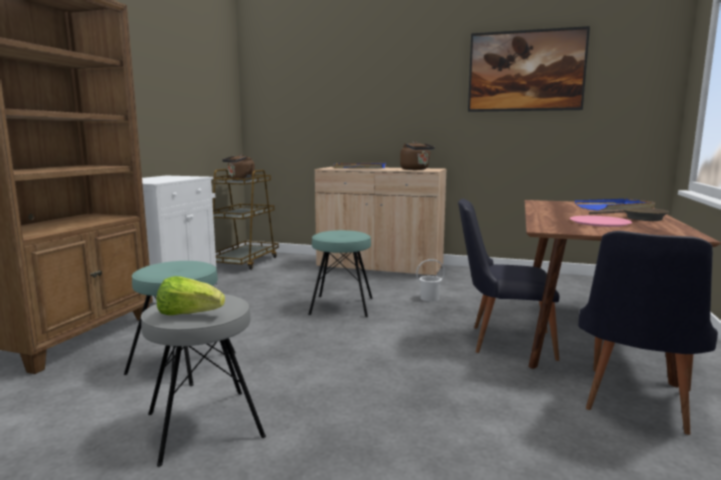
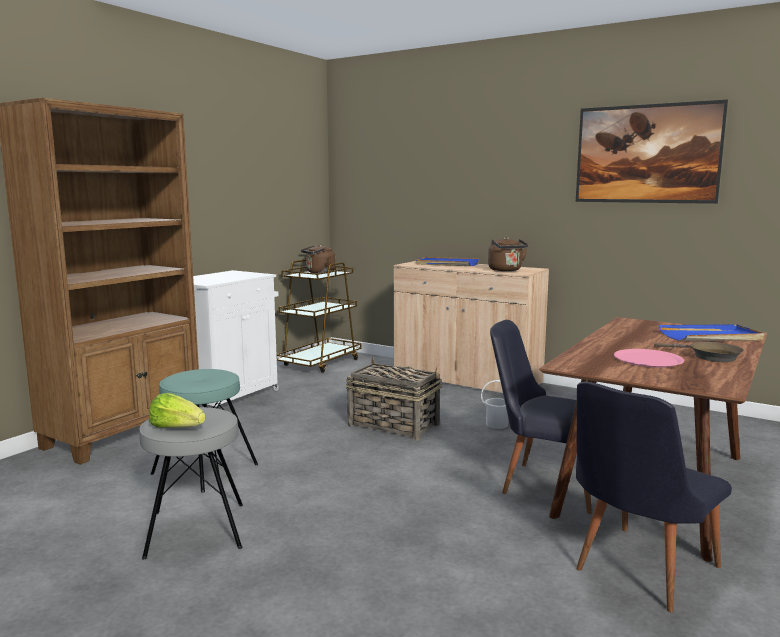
camera: 15 degrees right, 0 degrees up
(342, 306) = (392, 424): turquoise stool -> basket

